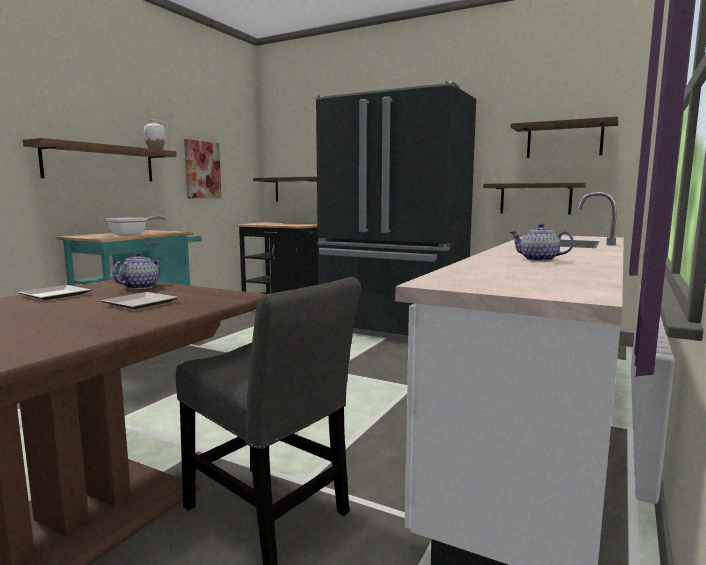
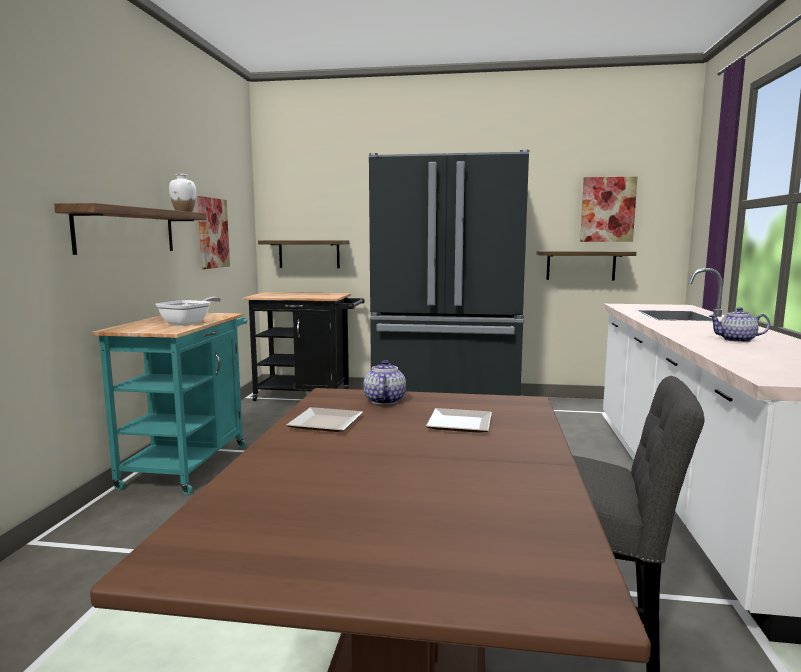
camera: 20 degrees left, 0 degrees up
(564, 140) = (607, 209): shelf -> picture

